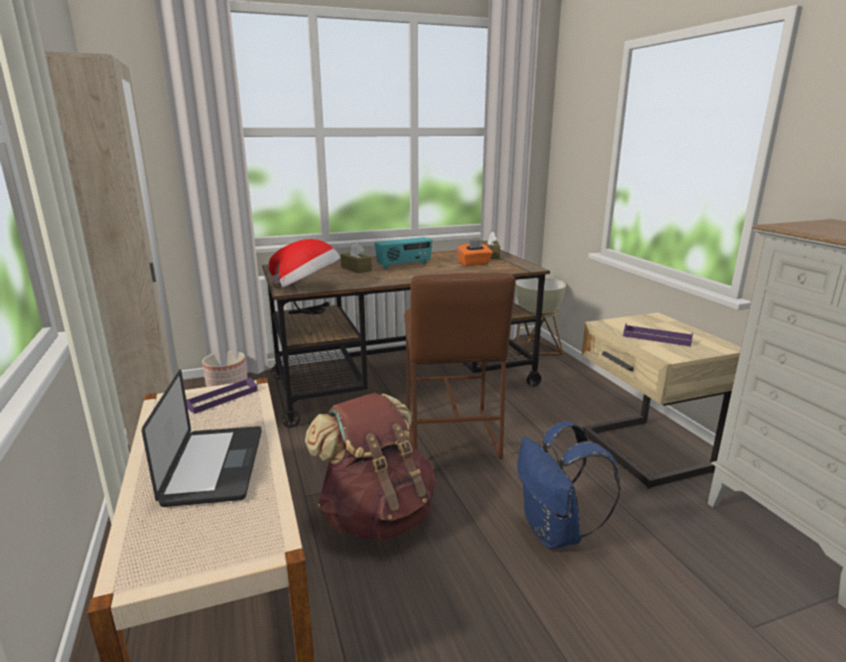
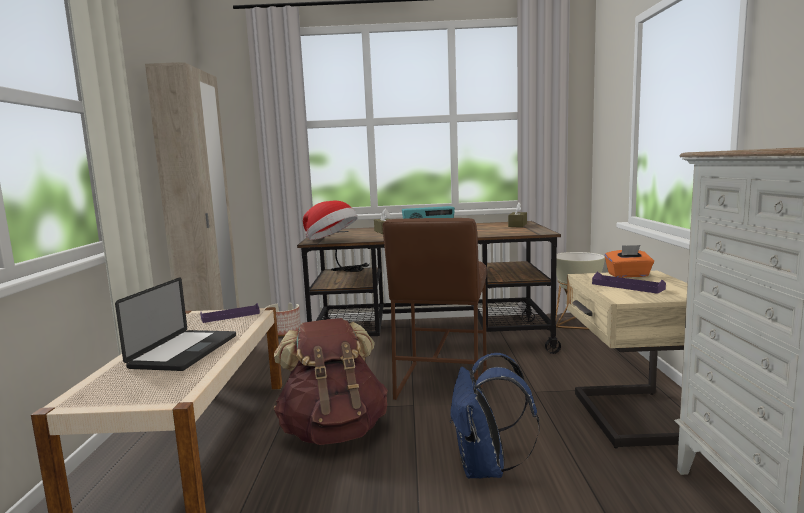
camera: 20 degrees right, 10 degrees down
(474, 264) = (493, 229): orange tissue box -> orange tissue box (628, 275)

